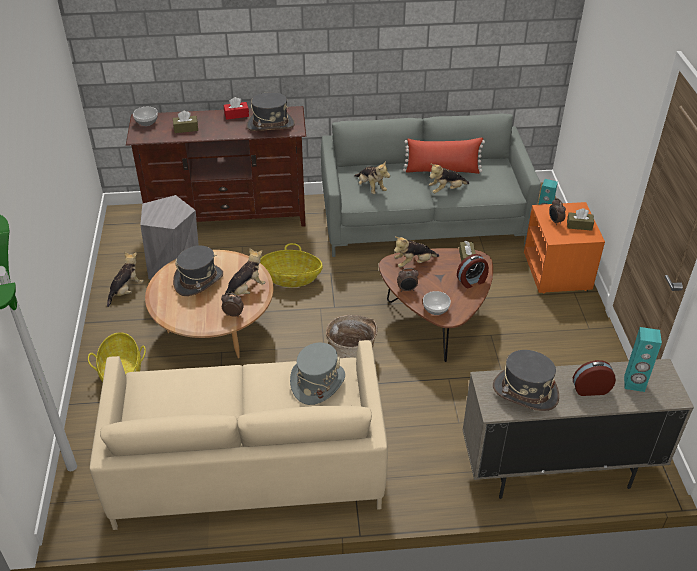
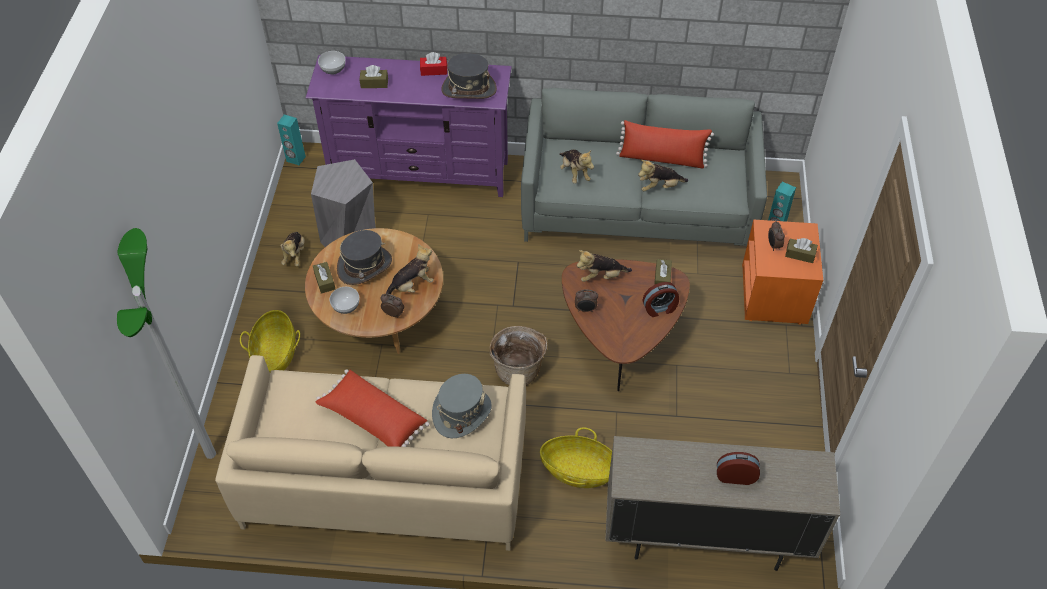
camera: 10 degrees right, 10 degrees up
(126, 291) = (295, 255): plush toy -> plush toy turned 135 degrees clockwise
(163, 296) = (324, 281): none -> brown tissue box
(228, 216) = (420, 172): brown tv stand -> purple tv stand
(234, 399) = (373, 419): none -> red pillow
(291, 278) = (473, 262): basket -> basket (579, 470)
(435, 309) = (610, 339): bowl -> bowl (345, 306)
(525, 392) = (664, 468): grey hat -> none
(634, 384) = (784, 477): turquoise speaker -> turquoise speaker (295, 159)

